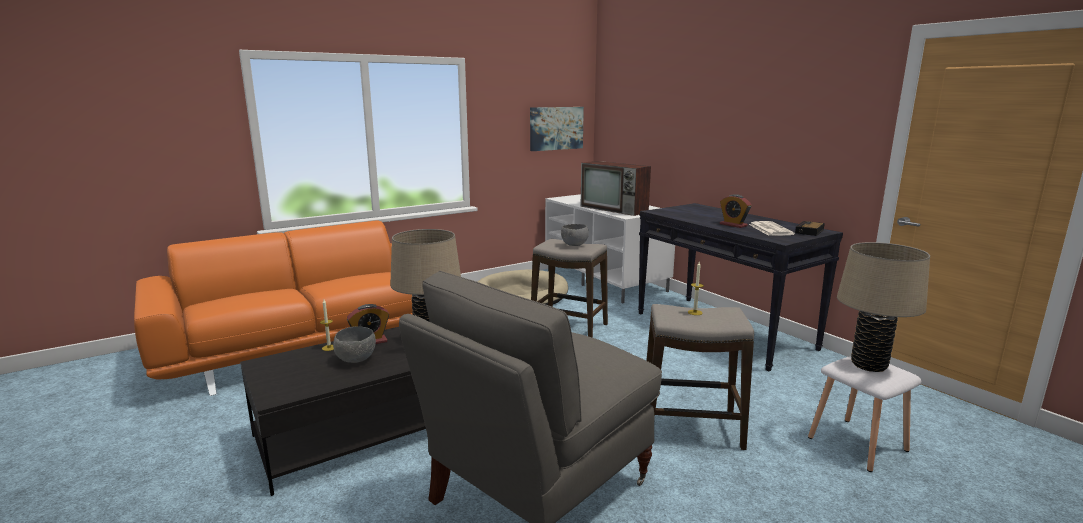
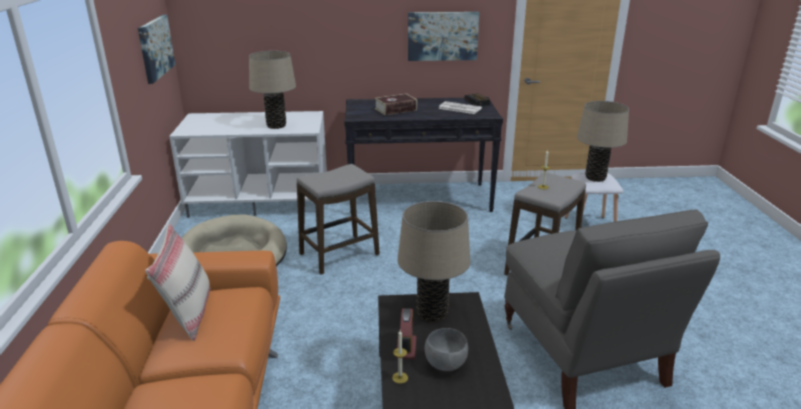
camera: 60 degrees left, 10 degrees up
(362, 274) = (188, 314): none -> beige pillow
(574, 245) = (337, 174): grey bowl -> none
(615, 209) = (276, 126): television -> beige table lamp
(707, 216) = (395, 109): none -> book
(733, 225) = (434, 112): alarm clock -> none
(798, 145) = (442, 36): none -> picture

